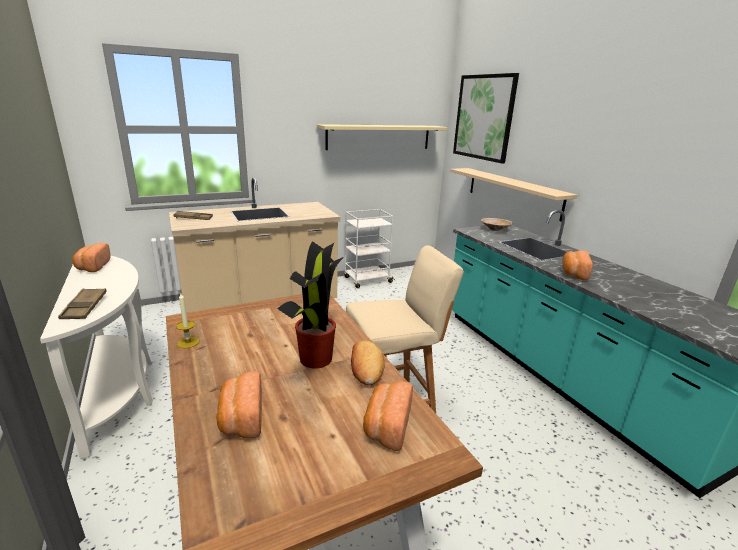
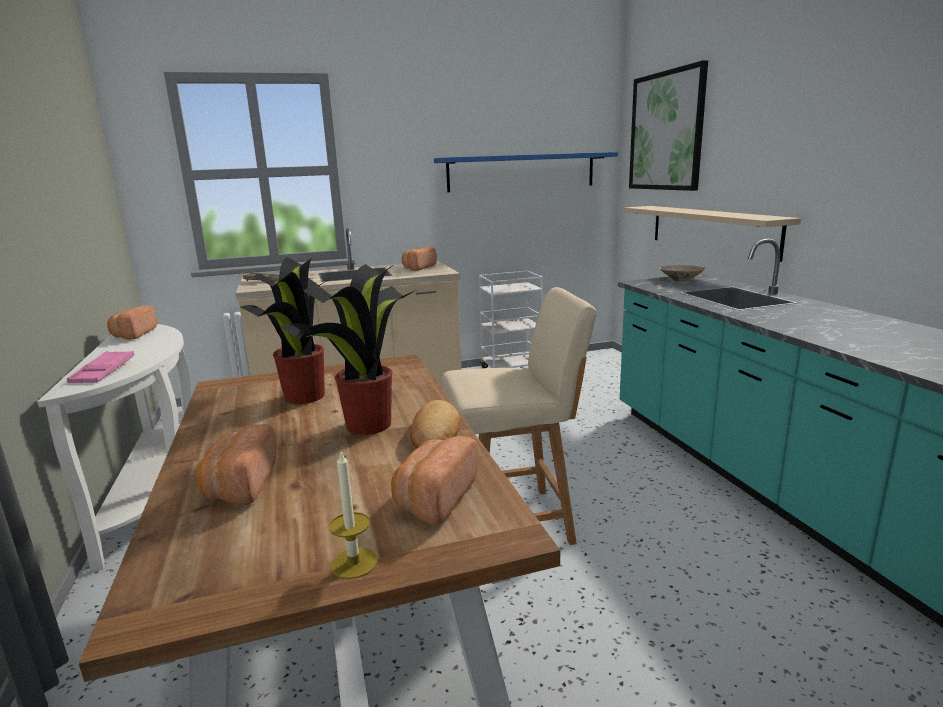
camera: 10 degrees right, 5 degrees down
(85, 307) = (103, 372): brown tray -> pink tray
(188, 342) = (211, 407): candle -> candle (354, 563)
(257, 330) = (305, 395): none -> potted plant
(379, 137) = (521, 172): beige shelf -> blue shelf
(573, 273) = (784, 322): bread -> bread (418, 268)

